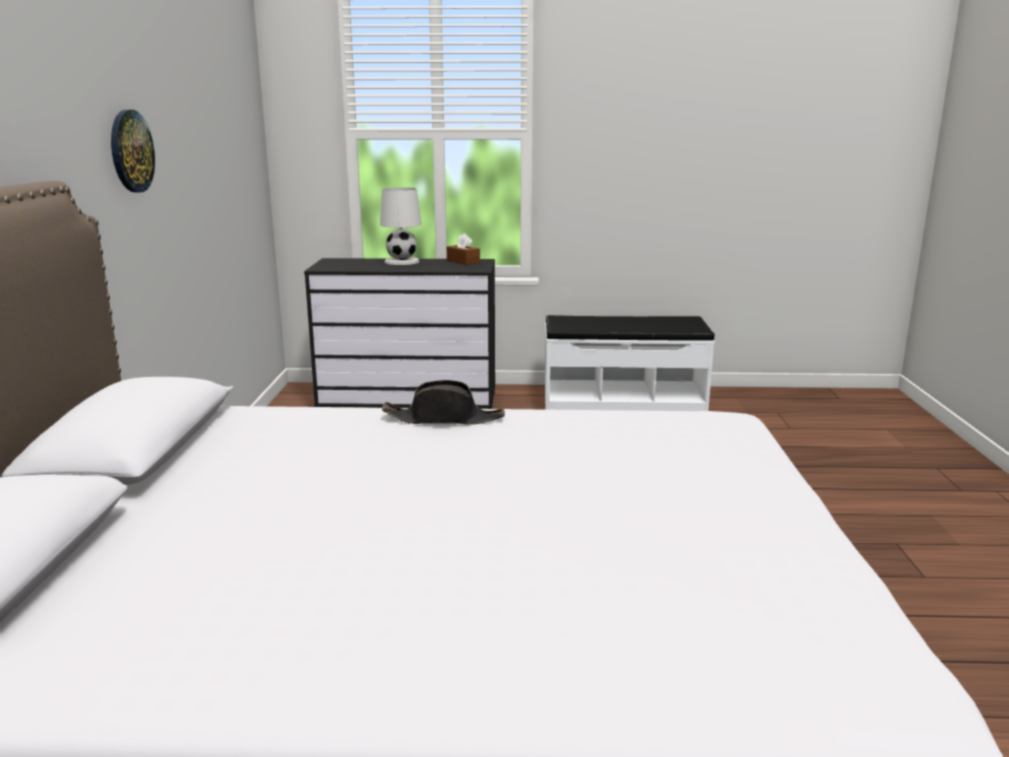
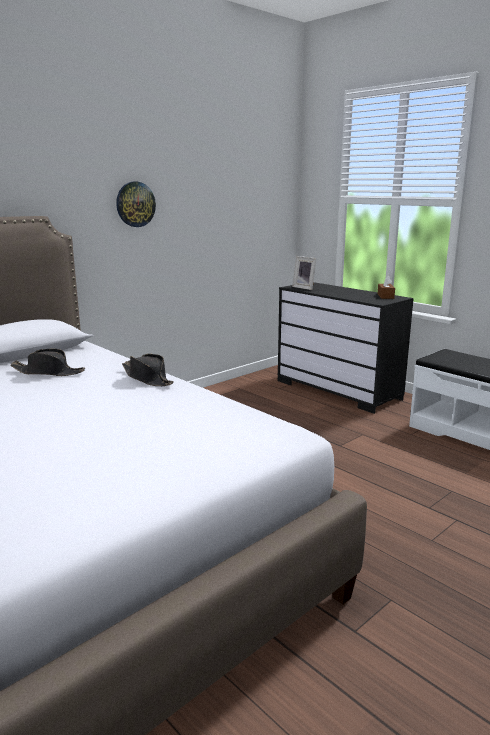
camera: 45 degrees right, 0 degrees up
(282, 457) = (48, 372): none -> black hat
(341, 266) = (305, 288): none -> picture frame
(402, 261) = (347, 290): white table lamp -> none

